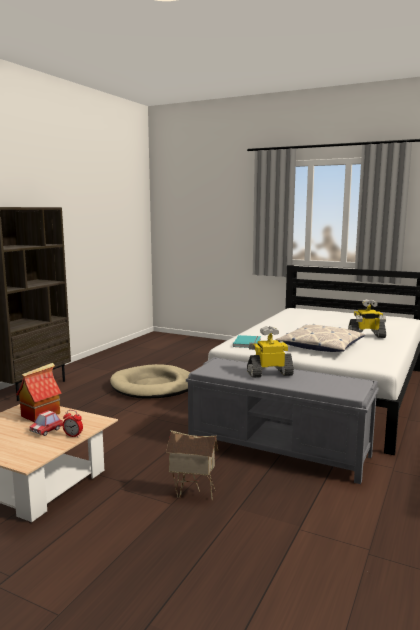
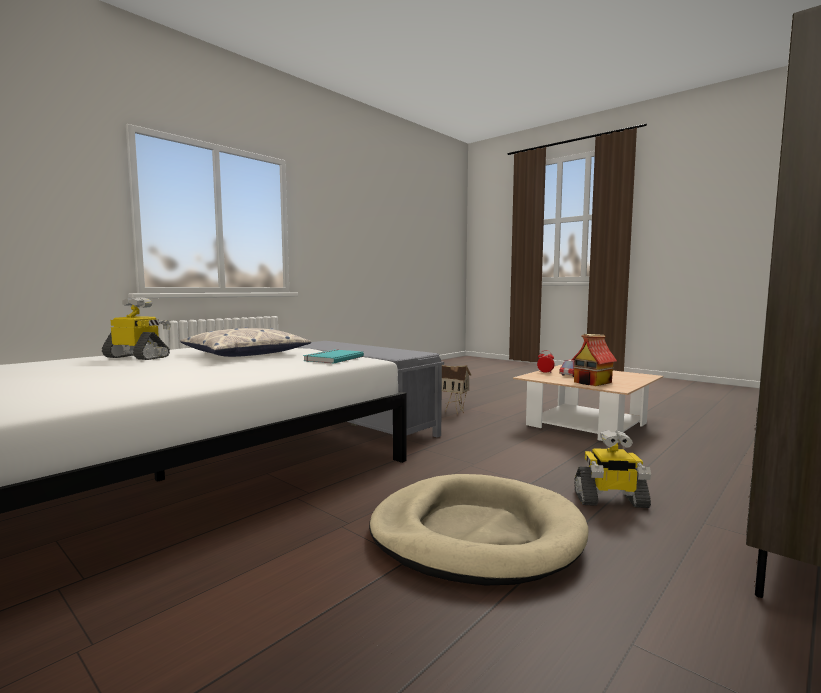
camera: 165 degrees left, 5 degrees down
(269, 373) = (361, 349): toy robot -> toy robot (610, 500)

